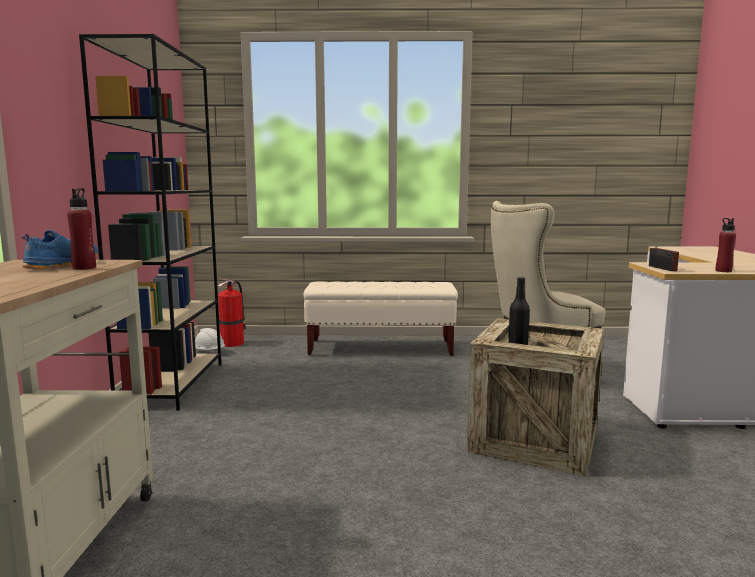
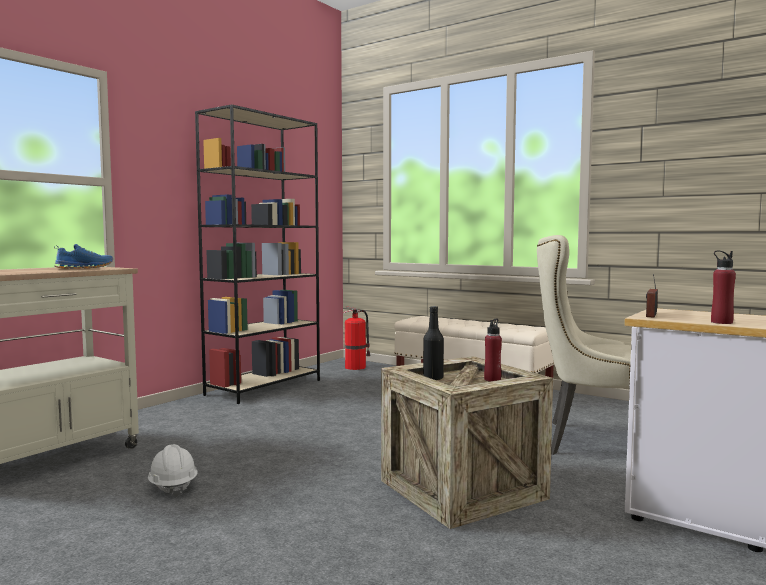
camera: 35 degrees right, 5 degrees down
(84, 268) = (84, 269): red bottle -> red bottle (492, 379)
(208, 352) = (326, 371): white hard hat -> white hard hat (173, 486)

